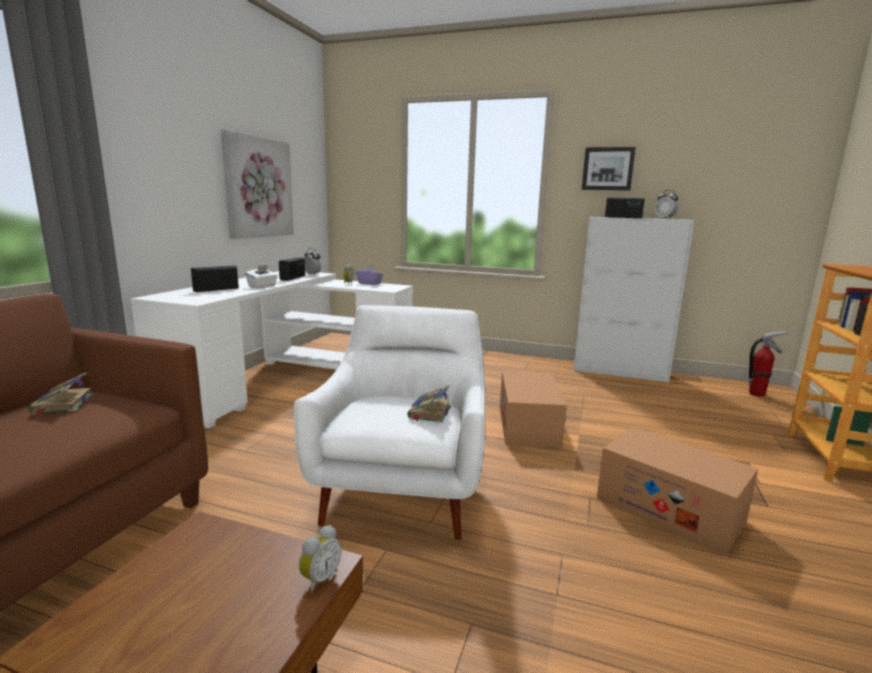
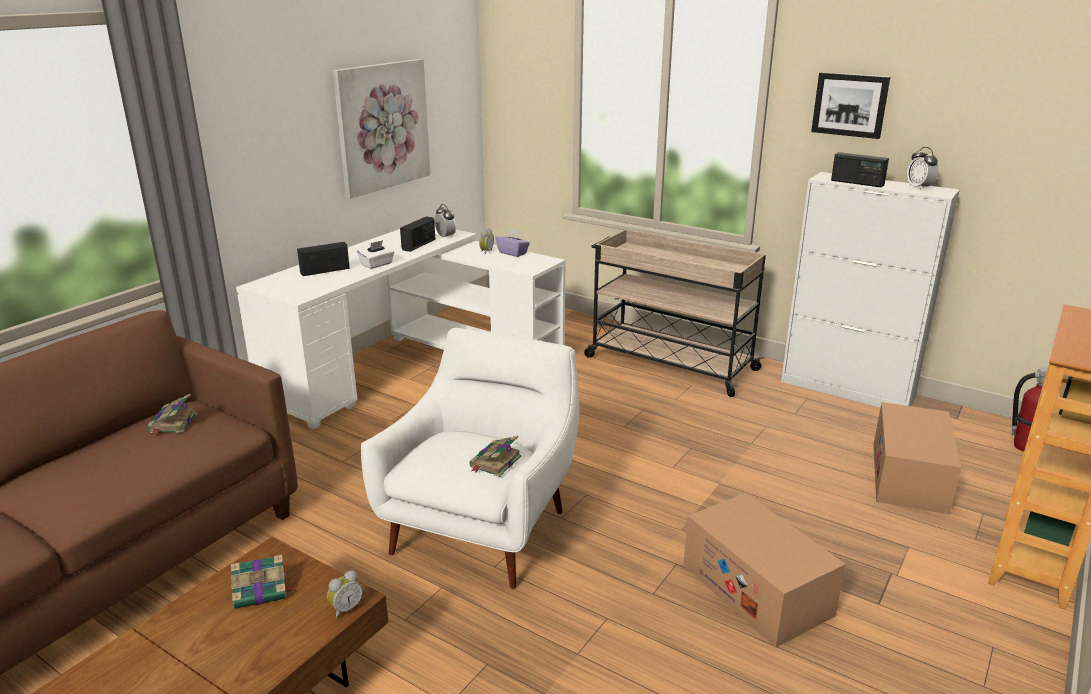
camera: 15 degrees right, 10 degrees up
(199, 574) = (262, 591): none -> book
(489, 365) = (668, 363): none -> beige cart
(528, 425) = (664, 463): cardboard box -> cardboard box (909, 477)

